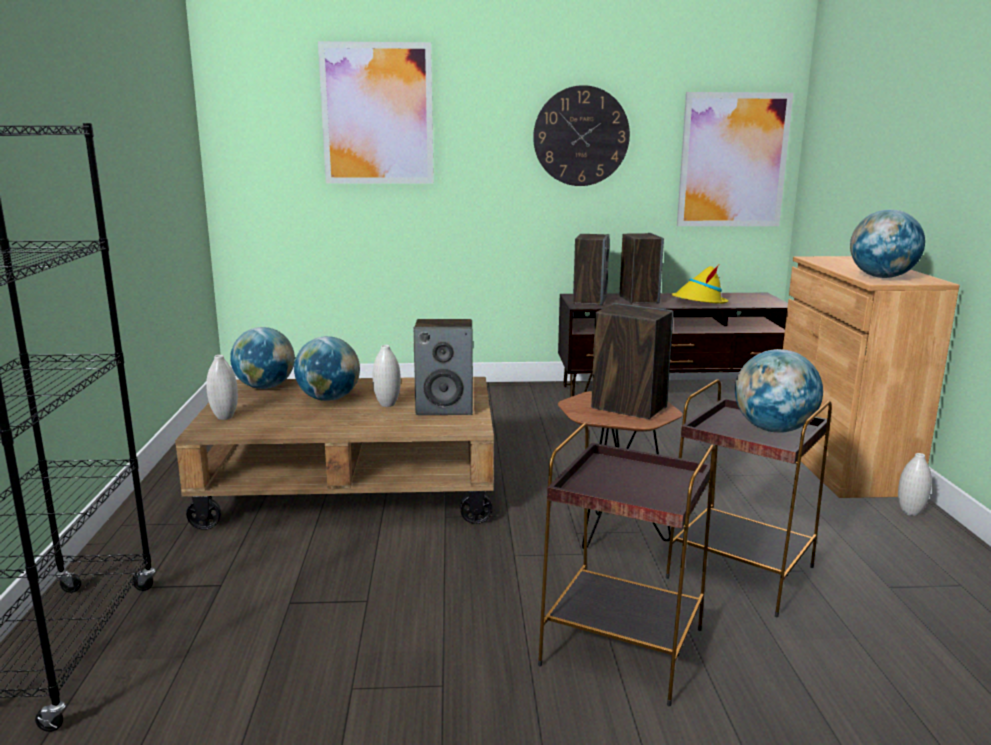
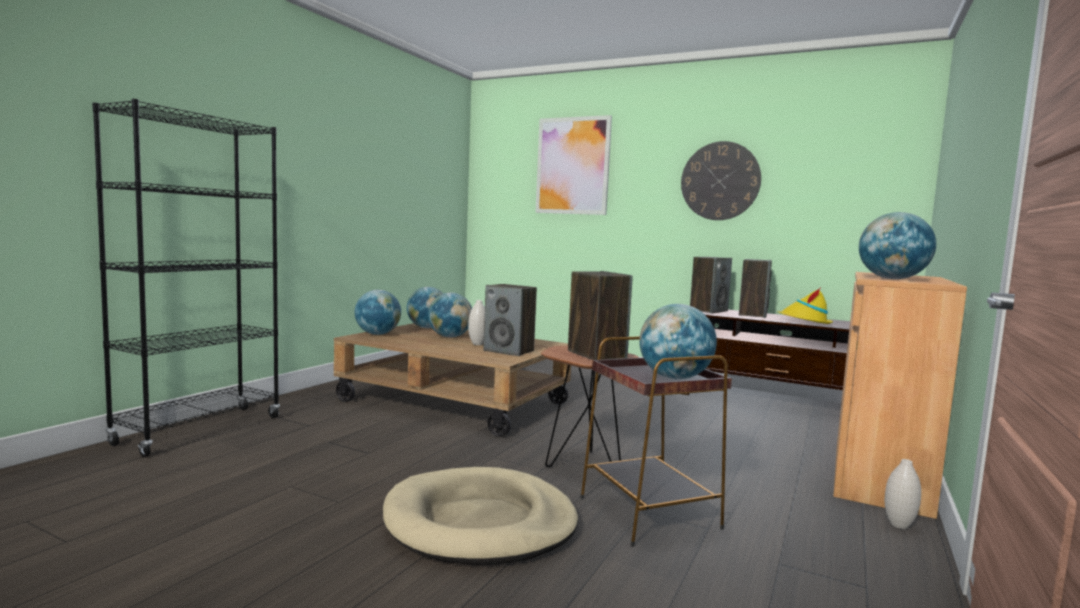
camera: 30 degrees right, 10 degrees down
(225, 417) = (378, 334): white vase -> globe
(623, 647) = (480, 523): brown side table -> beige dog bed
(733, 160) = (860, 202): picture -> none

